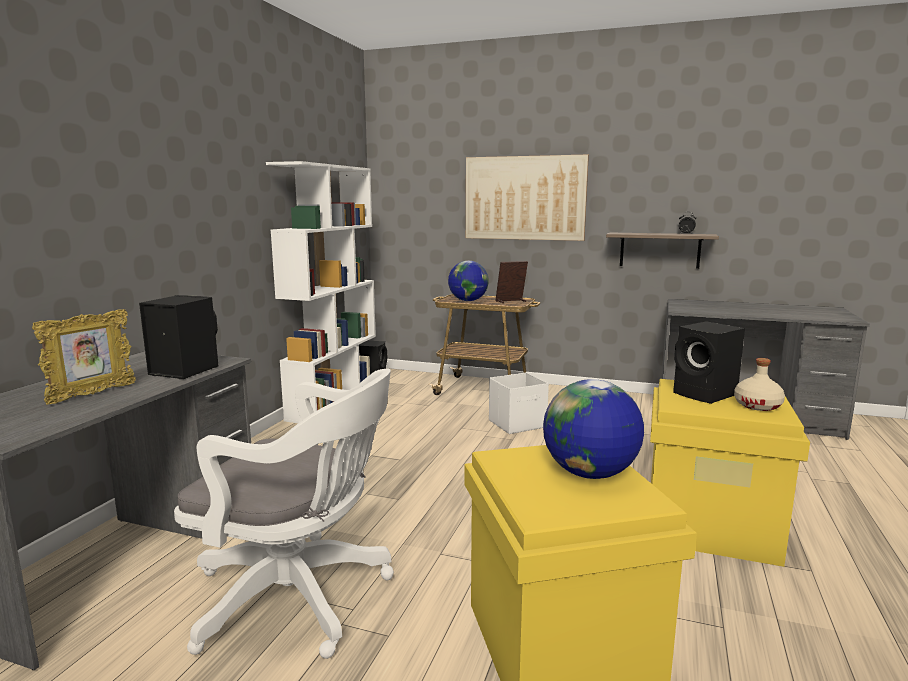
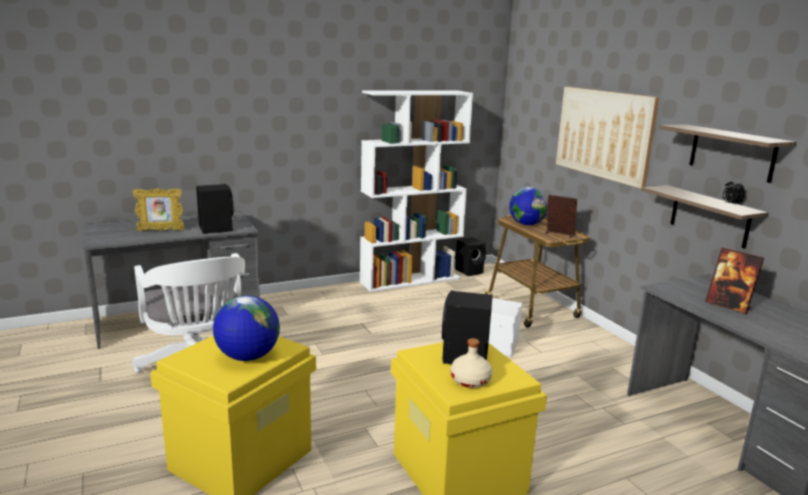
camera: 45 degrees right, 5 degrees up
(674, 192) = (732, 153): none -> shelf
(734, 309) = (728, 306): none -> picture frame

